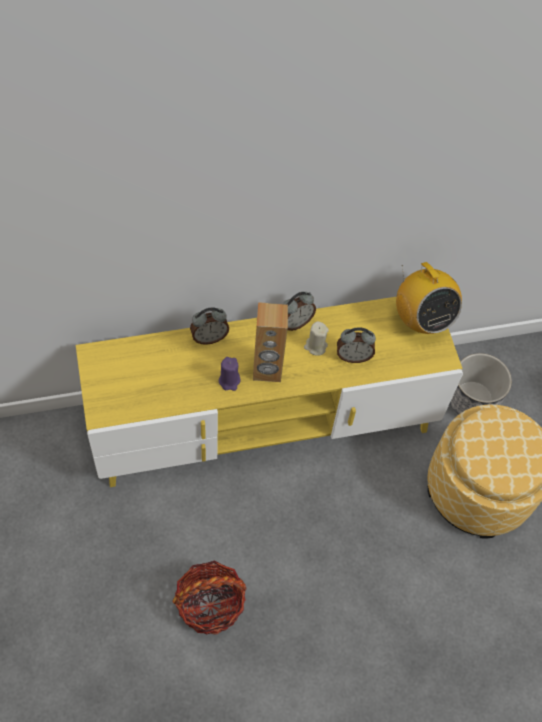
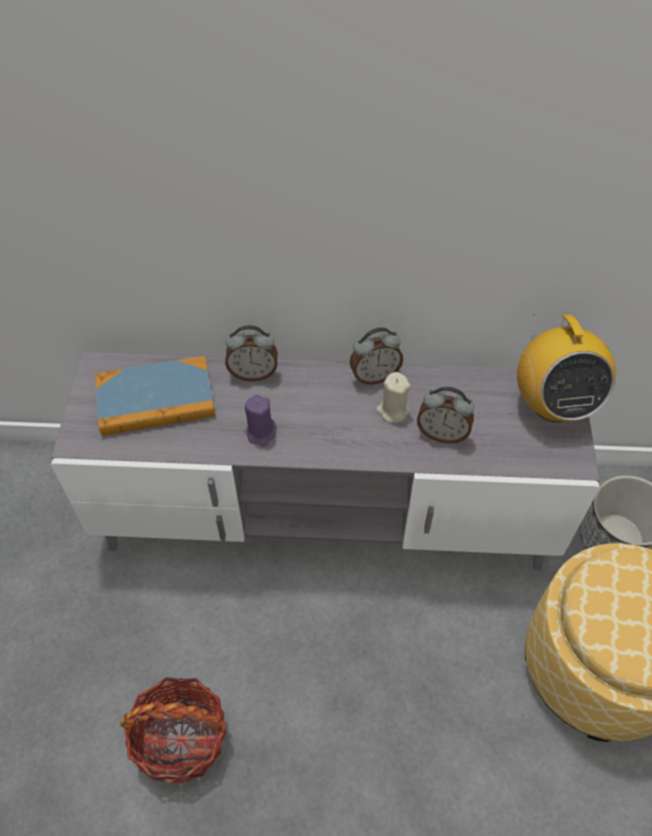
camera: 20 degrees right, 5 degrees down
(146, 371) = (156, 400): none -> book
(264, 423) = (326, 513): yellow tv stand -> grey tv stand
(267, 370) = (316, 429): brown speaker -> none

